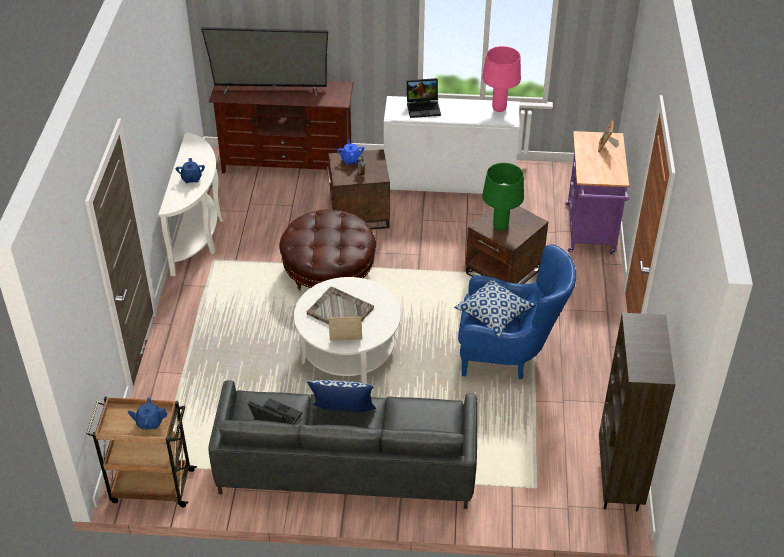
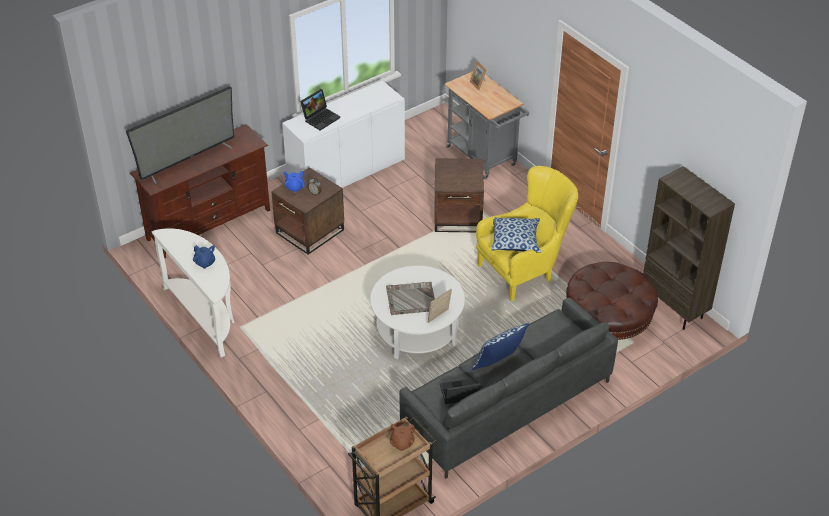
camera: 40 degrees left, 0 degrees up
(149, 422) = (402, 443): blue teapot -> brown teapot
(329, 272) = (338, 285): brown ottoman -> brown ottoman (608, 320)
(499, 108) = (375, 92): pink table lamp -> none
(500, 226) = (456, 179): green table lamp -> none
(508, 355) = (524, 270): blue armchair -> yellow armchair
(590, 233) = (484, 158): purple cart -> grey cart

